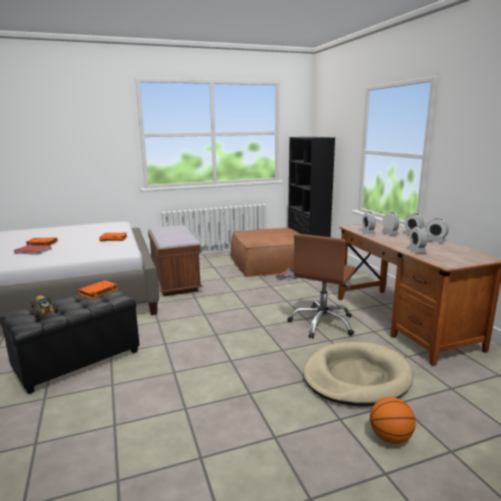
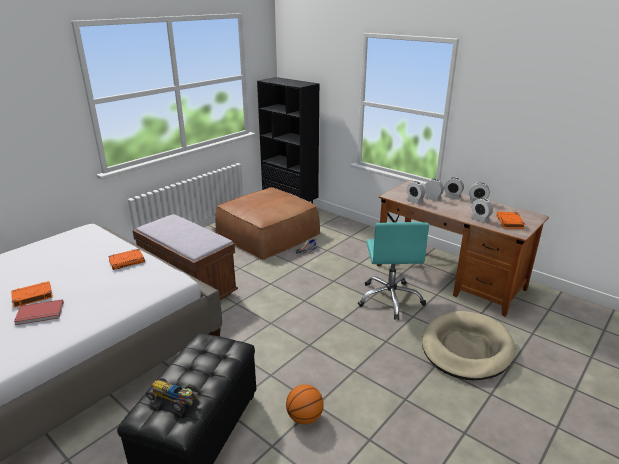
camera: 30 degrees left, 10 degrees up
(98, 292) = (200, 348): orange book -> orange book (510, 222)
(322, 323) = (390, 299): brown office chair -> turquoise office chair
(390, 437) = (534, 395): basketball -> basketball (304, 417)

